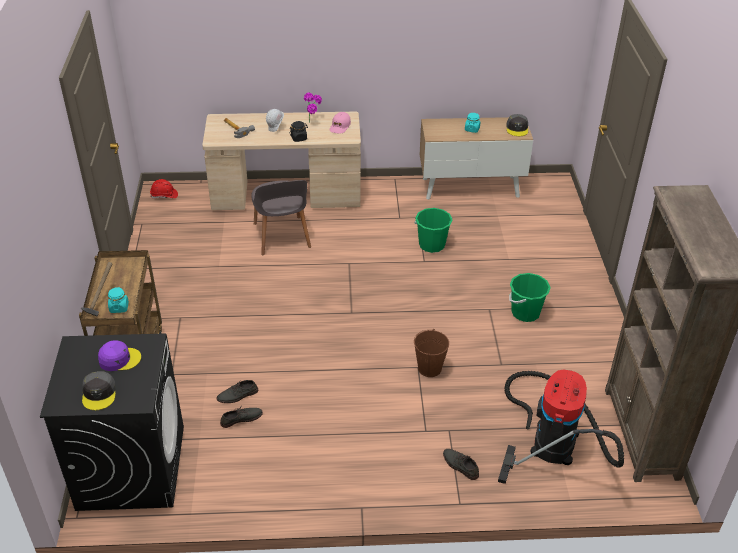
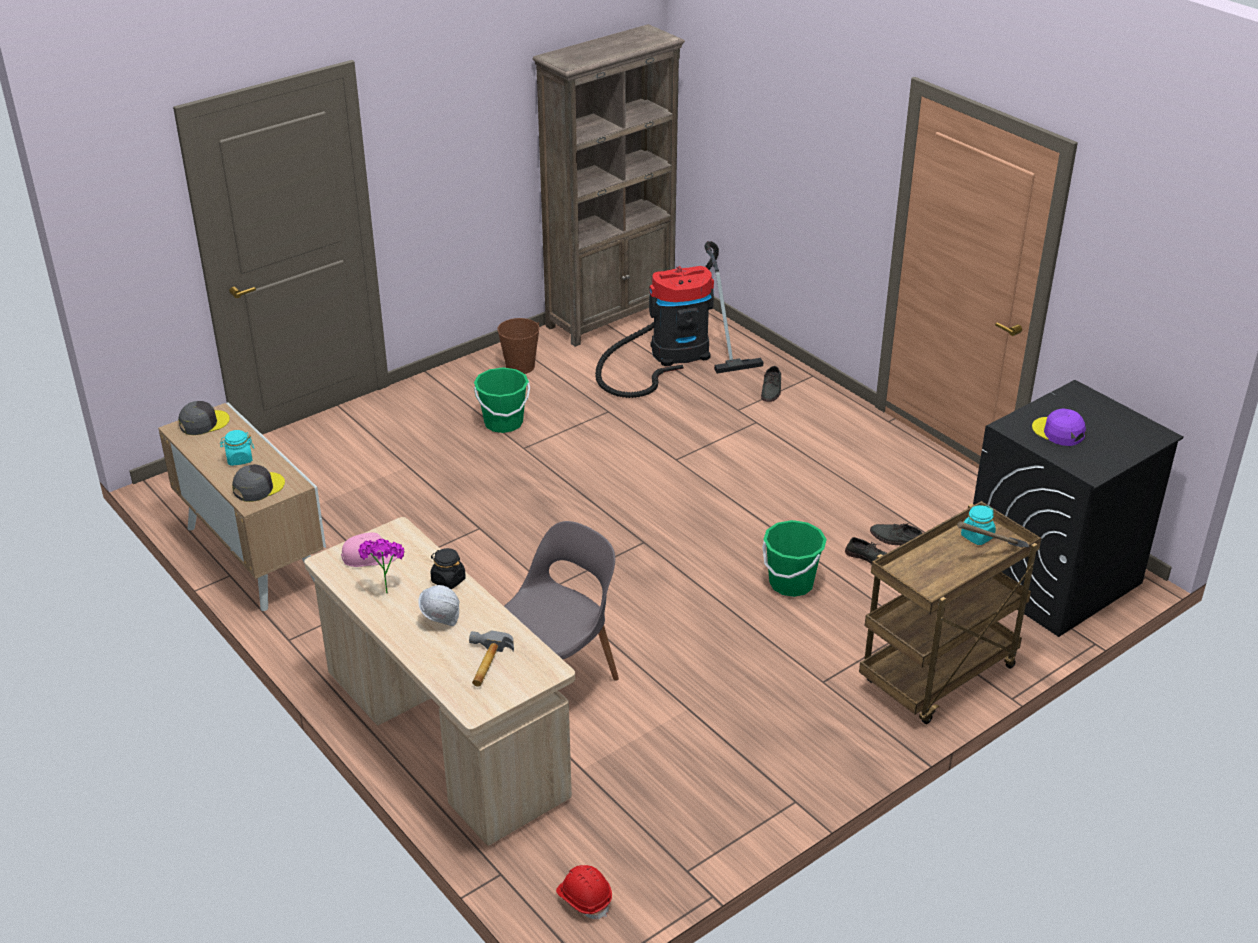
camera: 125 degrees left, 5 degrees down
(99, 393) = (1108, 419): grey cap -> grey cap (258, 487)
(429, 368) = (668, 451): brown bucket -> brown bucket (520, 366)
(432, 245) = (436, 535): green bucket -> green bucket (791, 583)

